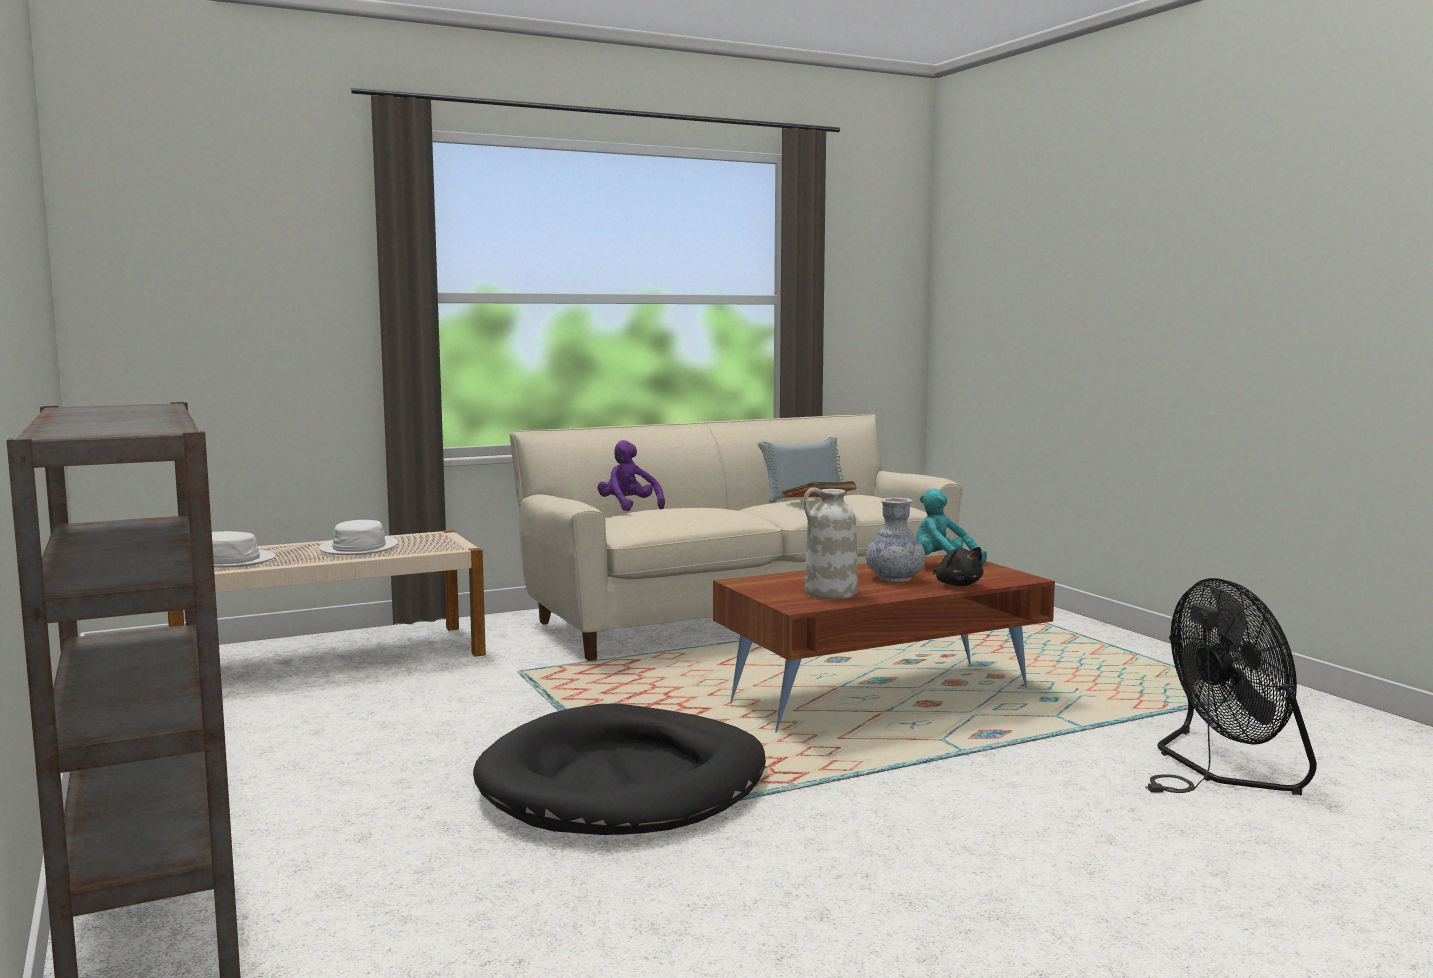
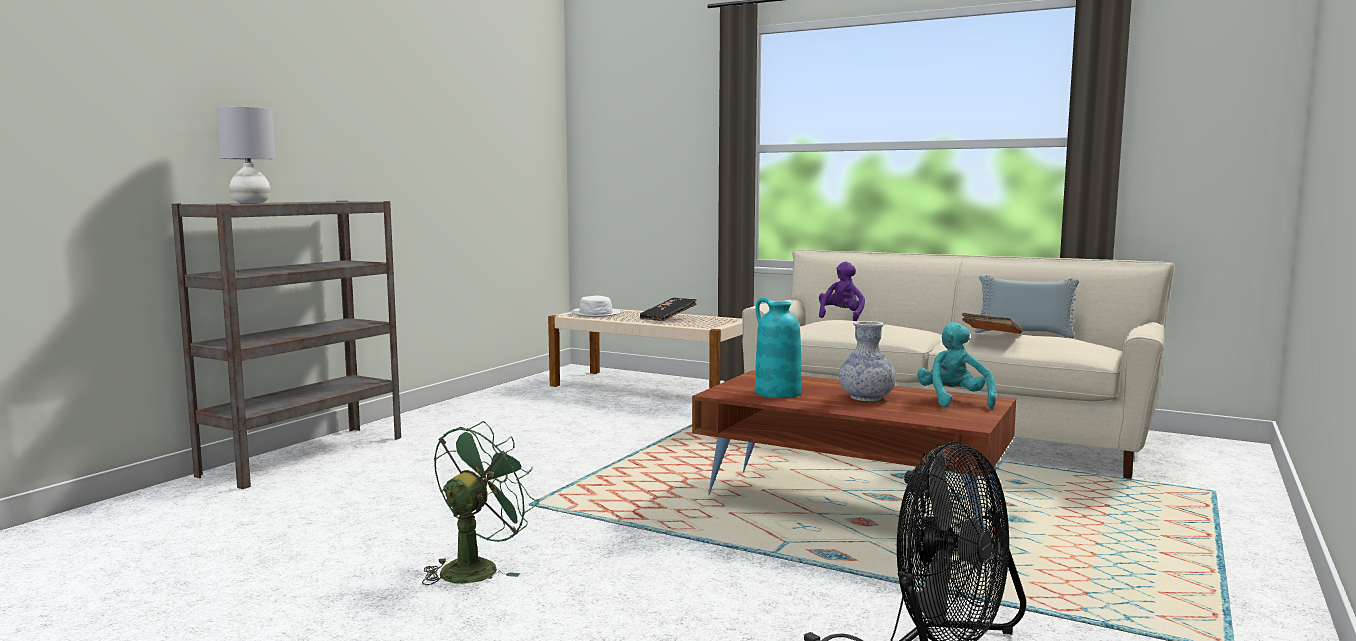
camera: 55 degrees right, 0 degrees up
(114, 425) = (250, 203): none -> grey table lamp
(359, 548) = (668, 318): white hat -> black book
(624, 782) = (563, 484): black dog bed -> none
(830, 593) = (776, 393): white vase -> turquoise vase
(840, 882) = (476, 567): none -> green fan
(957, 585) = (890, 413): black plush toy -> none

